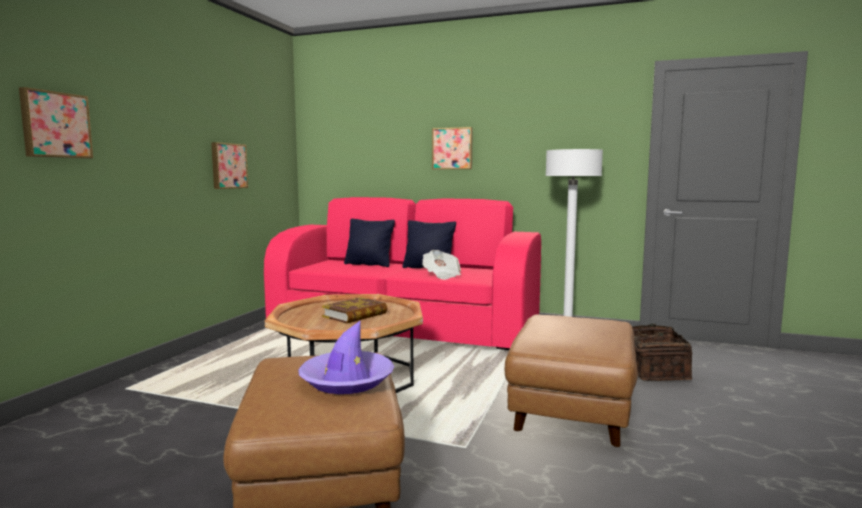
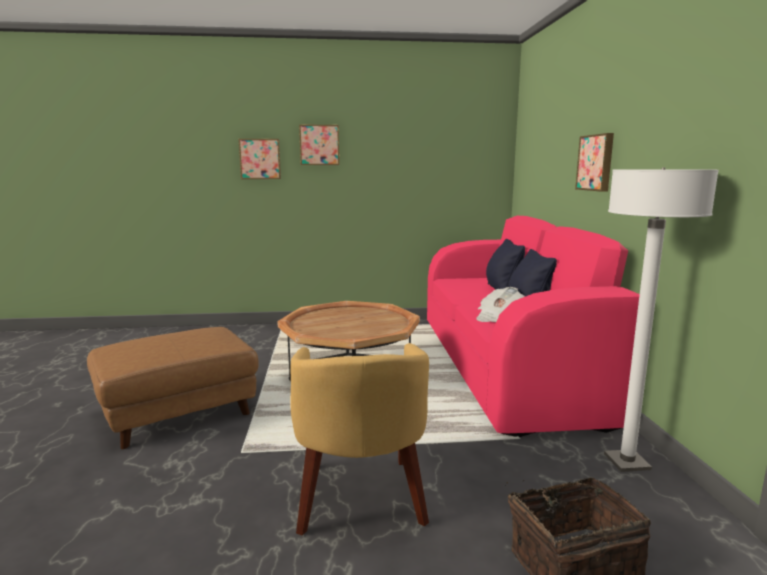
camera: 65 degrees right, 5 degrees up
(228, 166) = (410, 181): picture -> picture (319, 145)
(346, 380) = (162, 349): purple hat -> none
(355, 315) = (351, 324): book -> none
(572, 409) = (360, 498): brown ottoman -> yellow armchair

